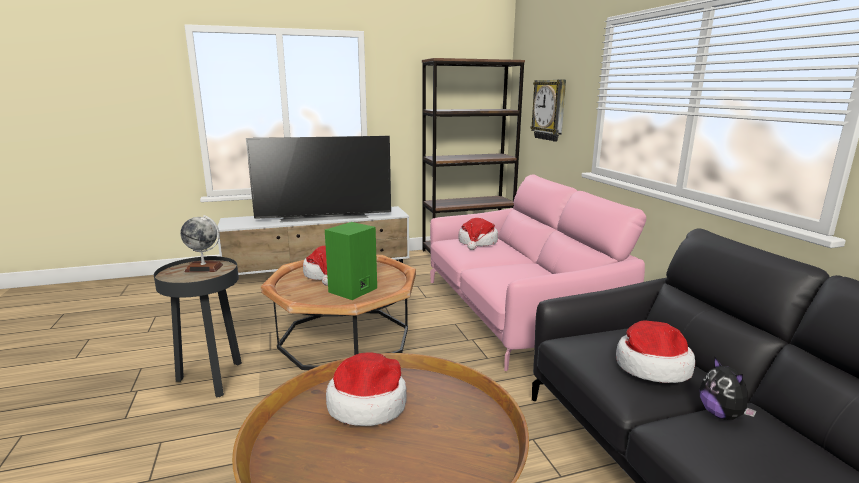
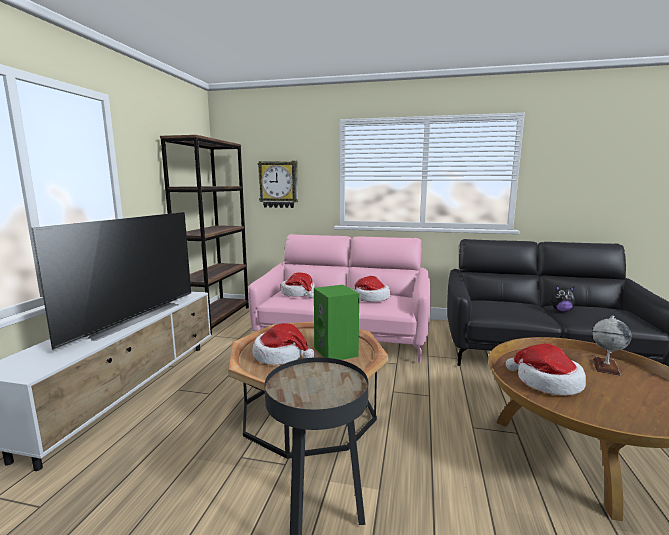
camera: 60 degrees left, 5 degrees down
(204, 268) = (306, 379): globe -> globe (606, 367)
(651, 366) = (520, 307): hat -> hat (371, 298)

